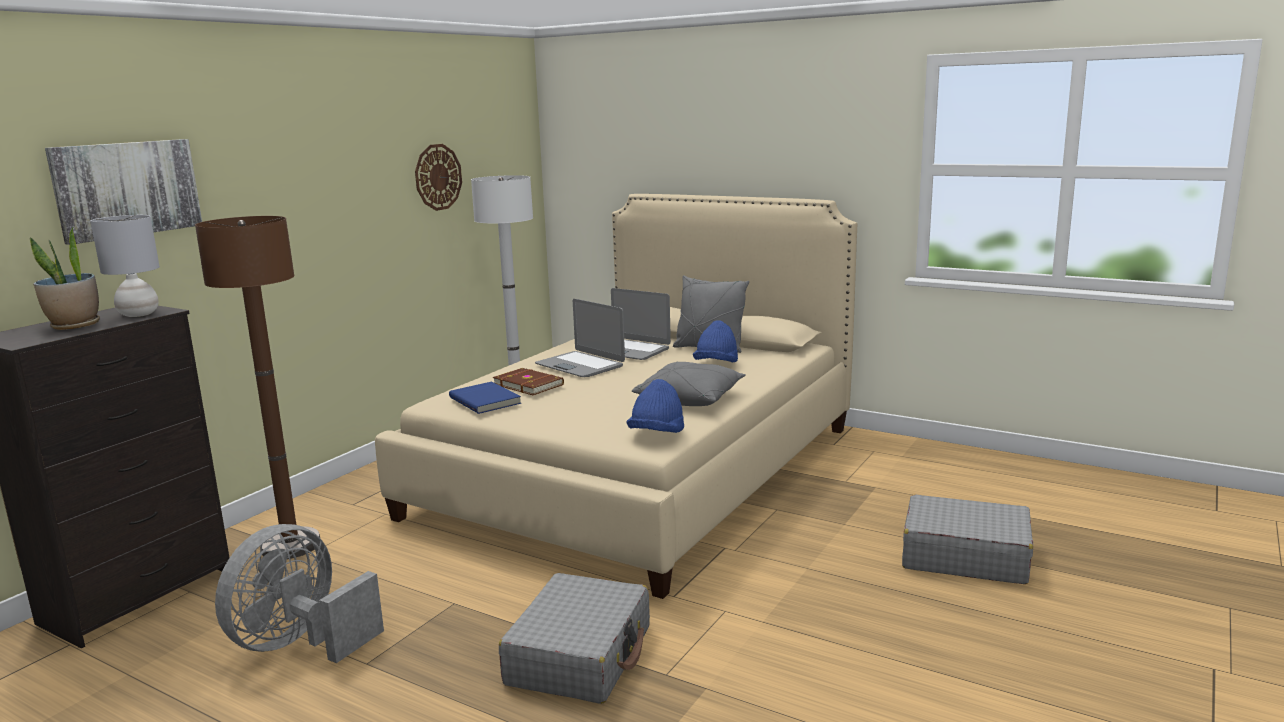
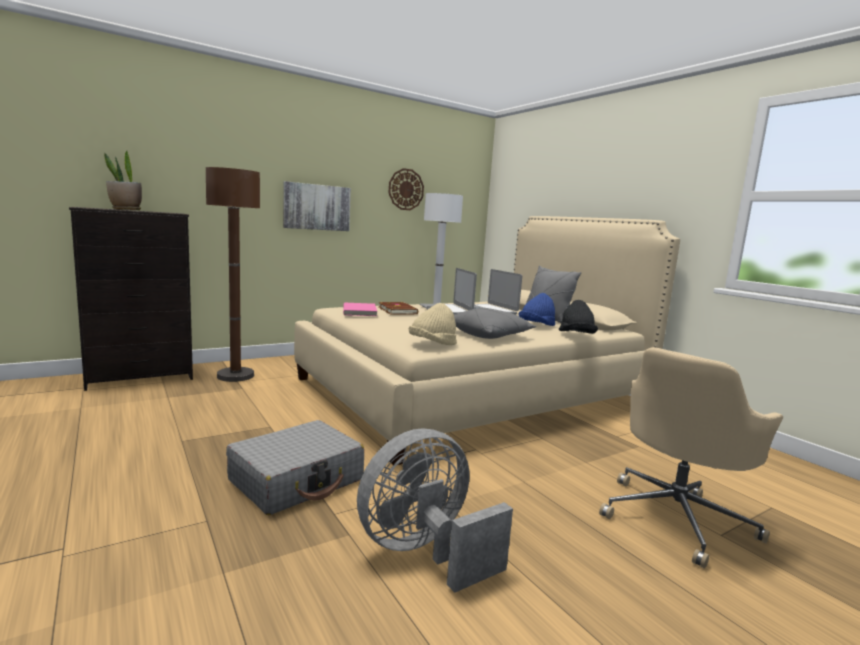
camera: 25 degrees right, 5 degrees down
(127, 189) = (191, 150): picture -> picture (317, 207)
(139, 314) = (163, 212): grey table lamp -> none
(300, 644) = (168, 420): grey fan -> grey fan (424, 552)
(486, 400) = (360, 311): blue book -> pink book
(657, 434) = (432, 345): blue hat -> beige hat
(776, 371) = (576, 336): none -> black hat
(964, 556) = (676, 518): grey suitcase -> beige office chair

